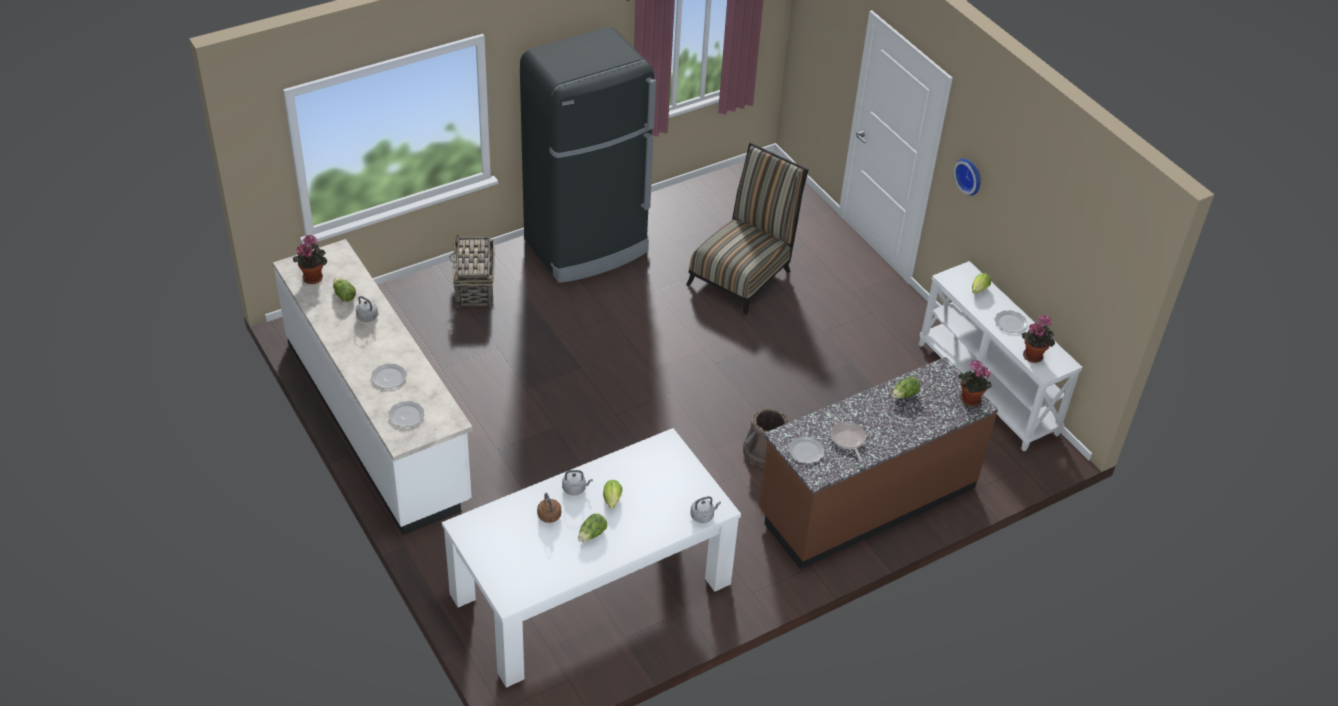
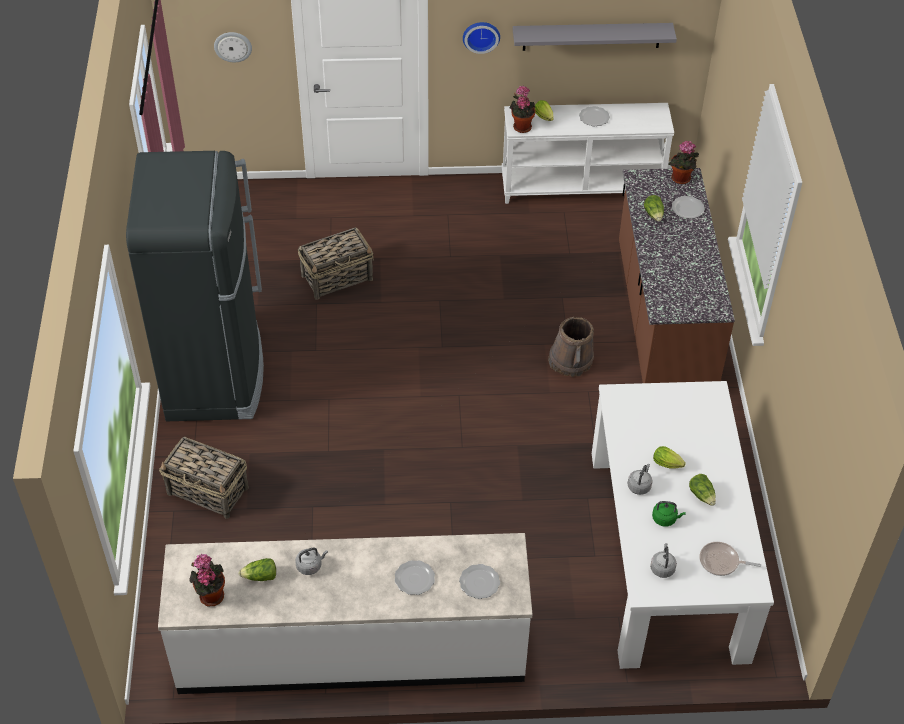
camera: 60 degrees left, 5 degrees up
(549, 517) = (665, 519): brown kettle -> green kettle
(703, 515) = (717, 407): grey kettle -> grey kettle (662, 567)
(743, 274) = (338, 277): chair -> basket
(806, 451) = (687, 304): plate -> plate (688, 208)
(825, 54) = (233, 46): none -> wall clock
(848, 440) = (687, 272): frying pan -> frying pan (721, 562)
(1033, 355) = (639, 122): potted plant -> potted plant (521, 126)
(1043, 244) = (591, 36): none -> grey shelf

